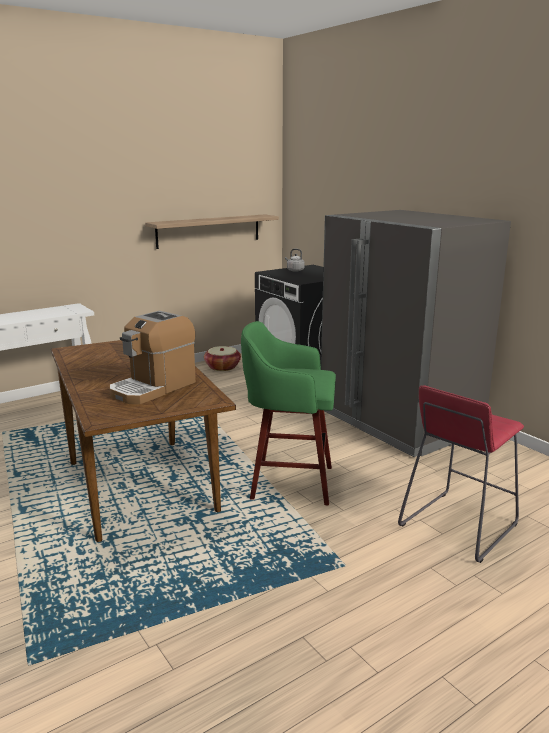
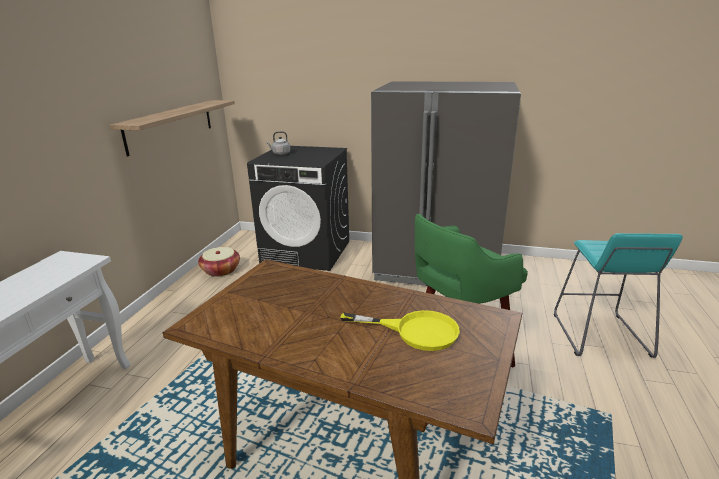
camera: 40 degrees left, 5 degrees up
(153, 388) = (415, 331): coffee machine -> yellow frying pan
(458, 525) = (599, 335): red stool -> turquoise stool

